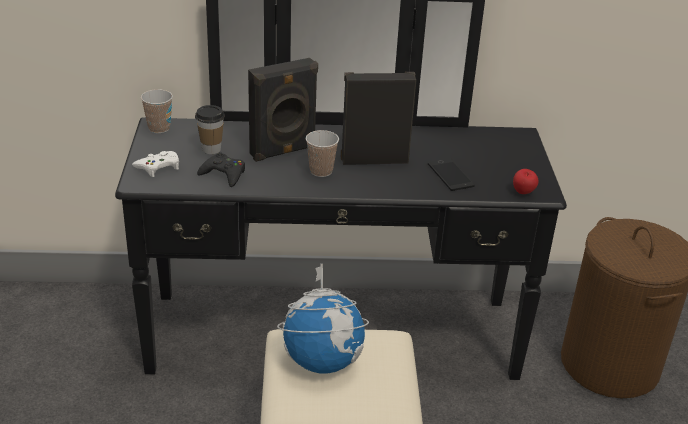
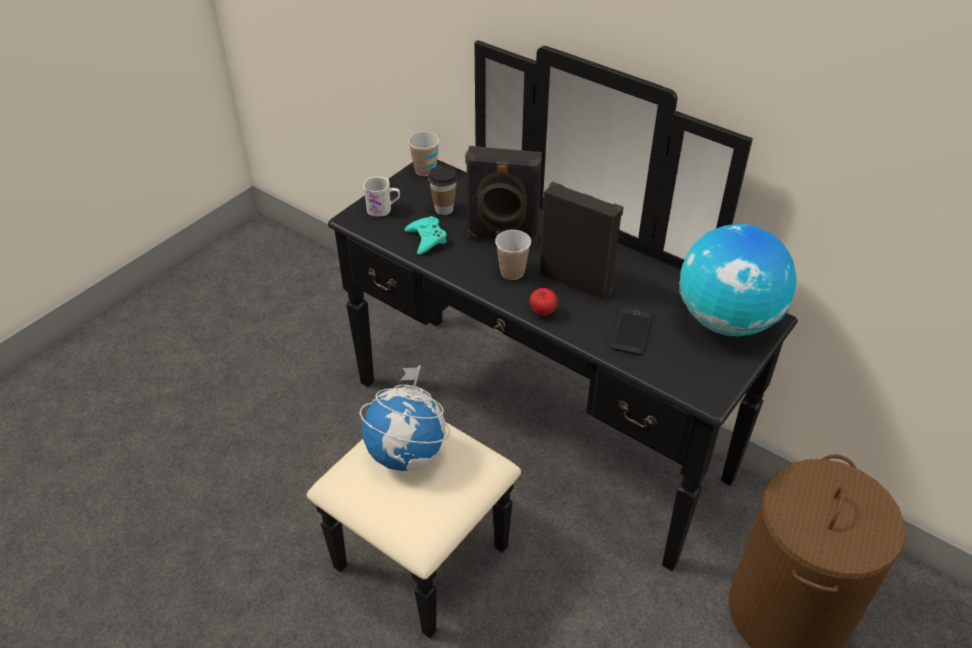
camera: 40 degrees right, 10 degrees up
(158, 167) = (383, 209): white game controller -> white mug
(224, 174) = (426, 239): black game controller -> turquoise game controller
(500, 145) = (726, 321): none -> globe
(523, 193) = (685, 387): apple -> apple (542, 313)

